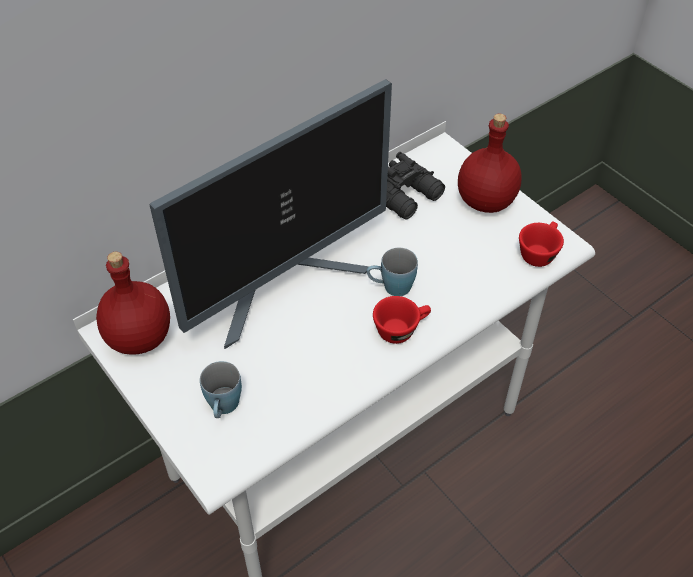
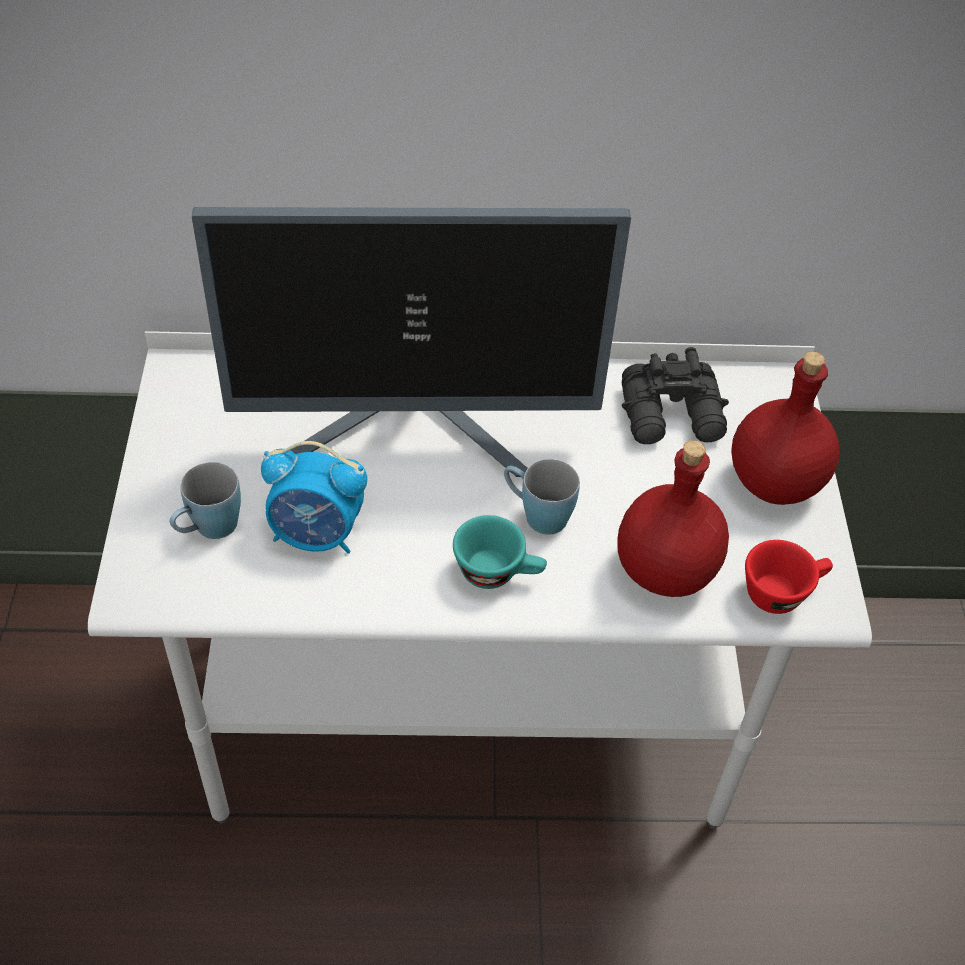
camera: 35 degrees right, 0 degrees up
(138, 337) = (198, 394): red bottle -> red bottle (663, 569)
(288, 371) = (317, 535): none -> alarm clock
(401, 329) = (498, 572): red cup -> turquoise cup

